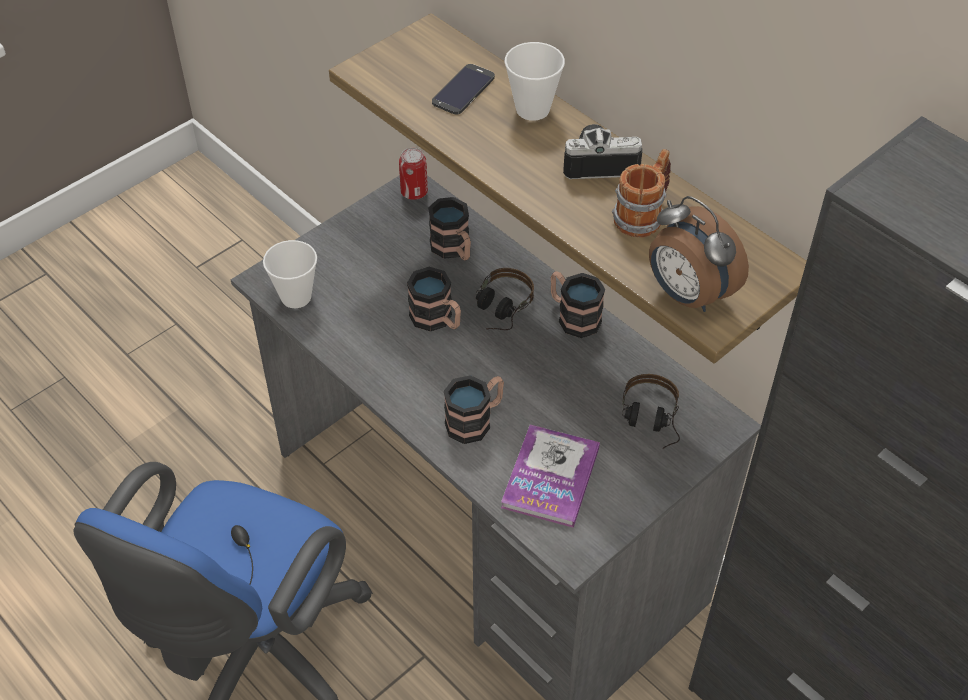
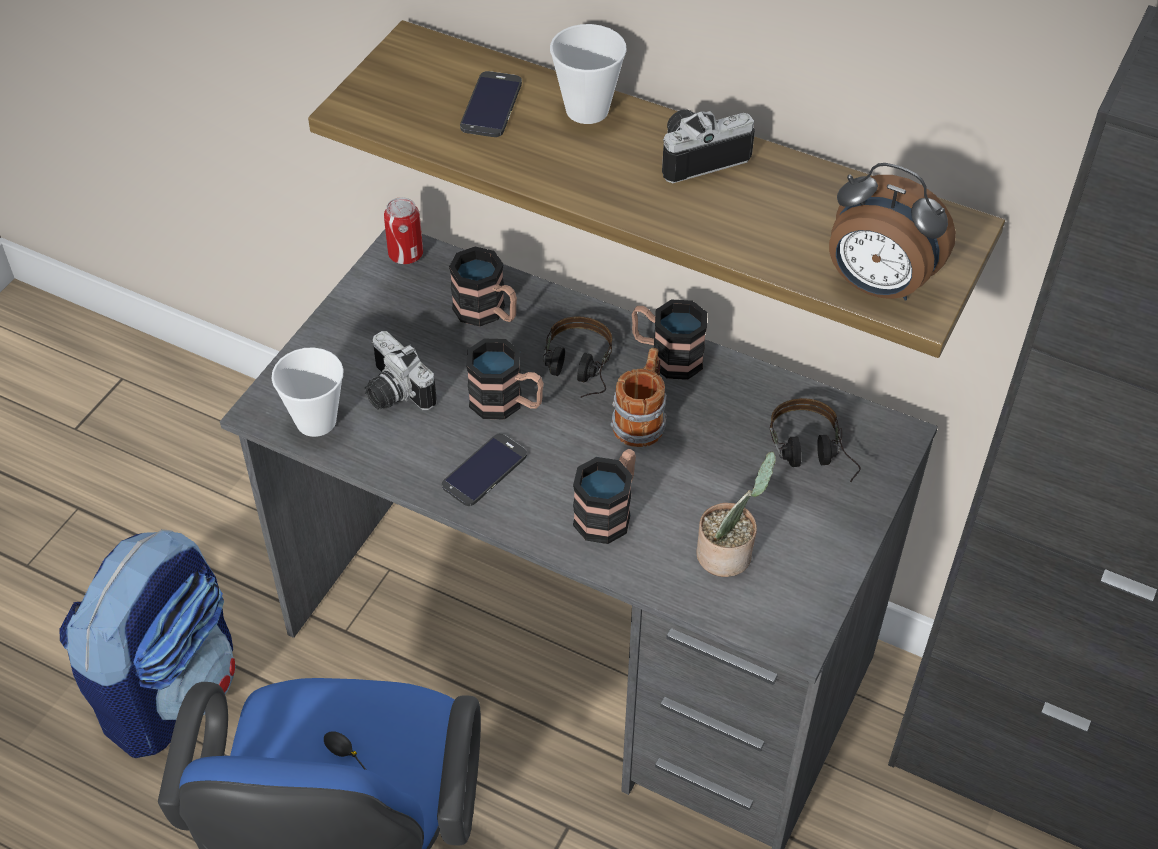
camera: 20 degrees left, 0 degrees up
(187, 468) = (170, 688): none -> backpack
(359, 291) = (393, 393): none -> camera
(399, 365) = (485, 470): none -> phone
(550, 477) = (728, 554): book -> potted plant
(643, 215) = (780, 205): mug -> mug (642, 418)

